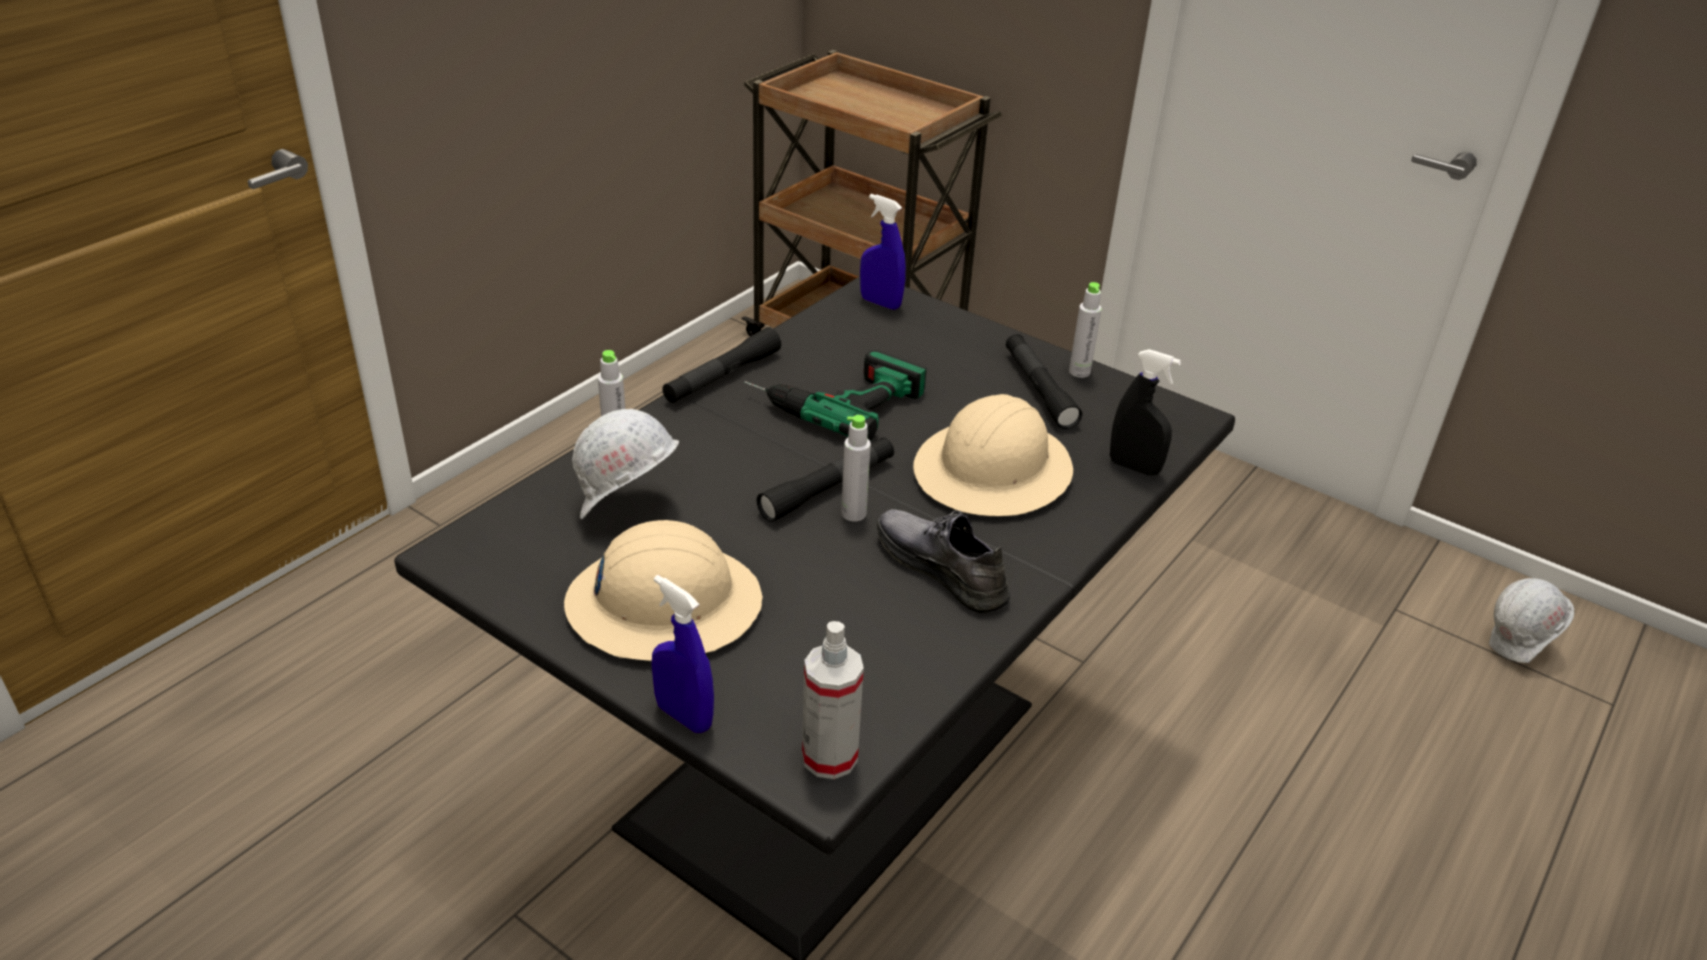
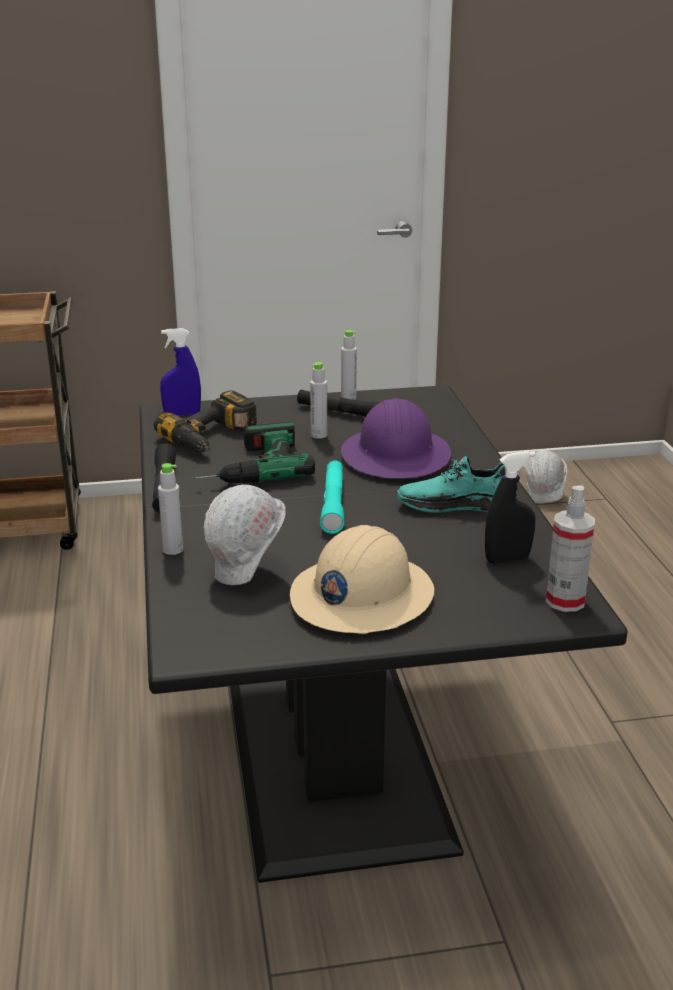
camera: 45 degrees left, 10 degrees down
(684, 716) = (473, 631): blue spray bottle -> none
(828, 488) = (333, 504): black flashlight -> turquoise flashlight
(853, 513) = (369, 507): grey bottle -> grey bottle (319, 435)
(860, 346) = (214, 438): none -> power drill
(941, 568) = (455, 504): grey shoe -> turquoise shoe
(993, 472) = (396, 456): beige hard hat -> purple hard hat
(1134, 467) = (451, 423): black spray bottle -> black spray bottle (507, 559)

